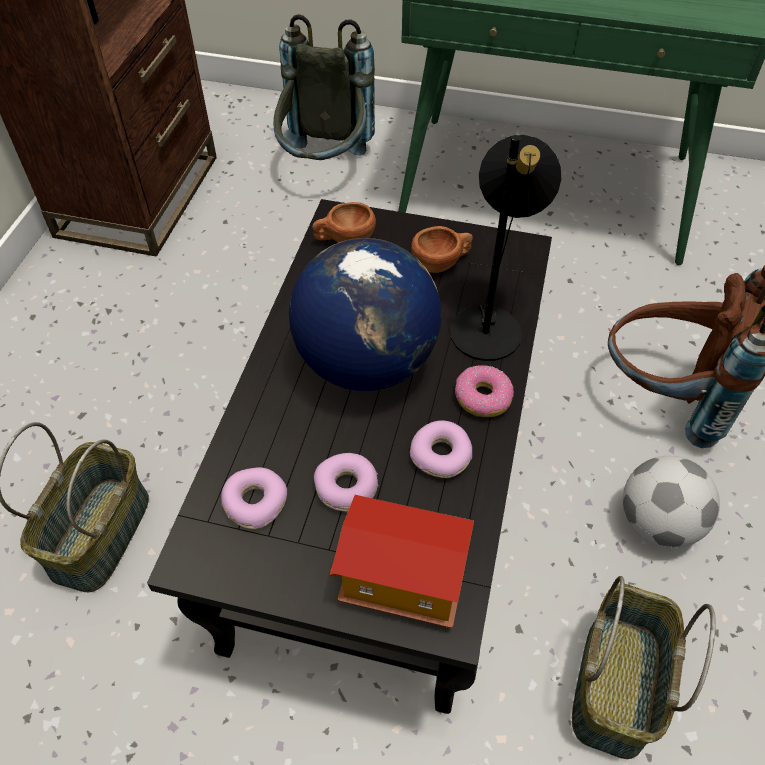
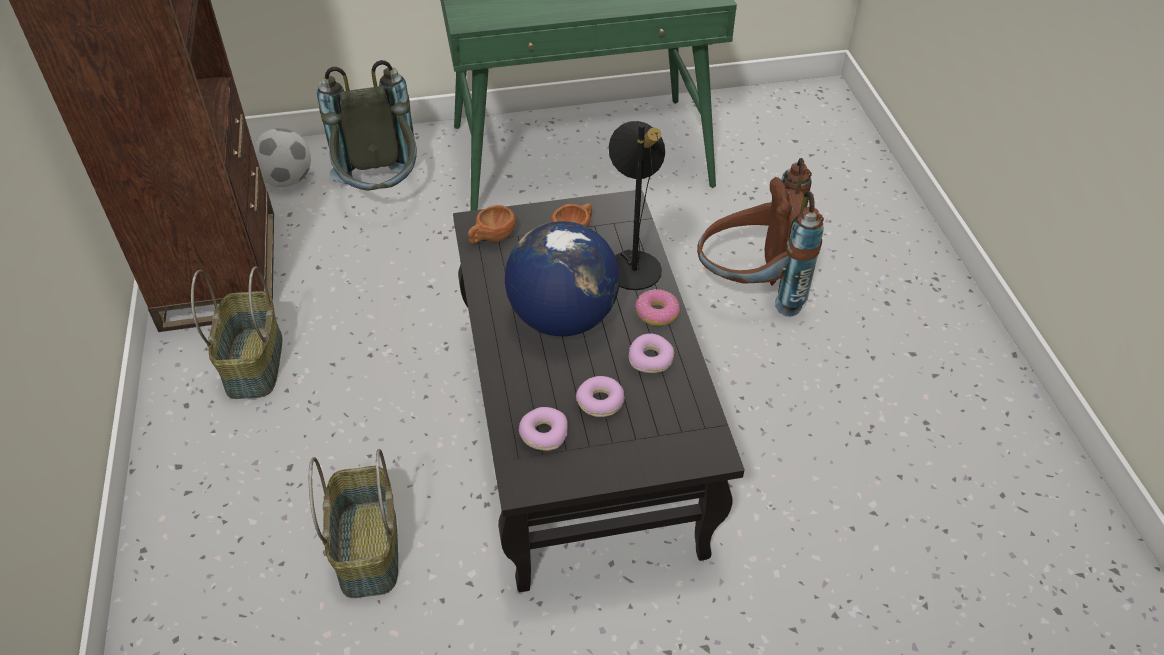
camera: 25 degrees left, 5 degrees down
(401, 580) = (670, 442): toy house -> none
(613, 682) = (808, 492): basket -> basket (253, 363)
(658, 522) = (787, 378): football -> football (287, 180)

